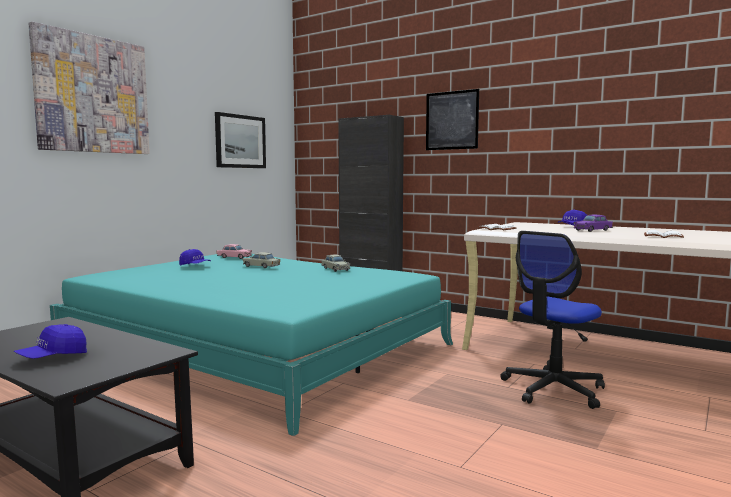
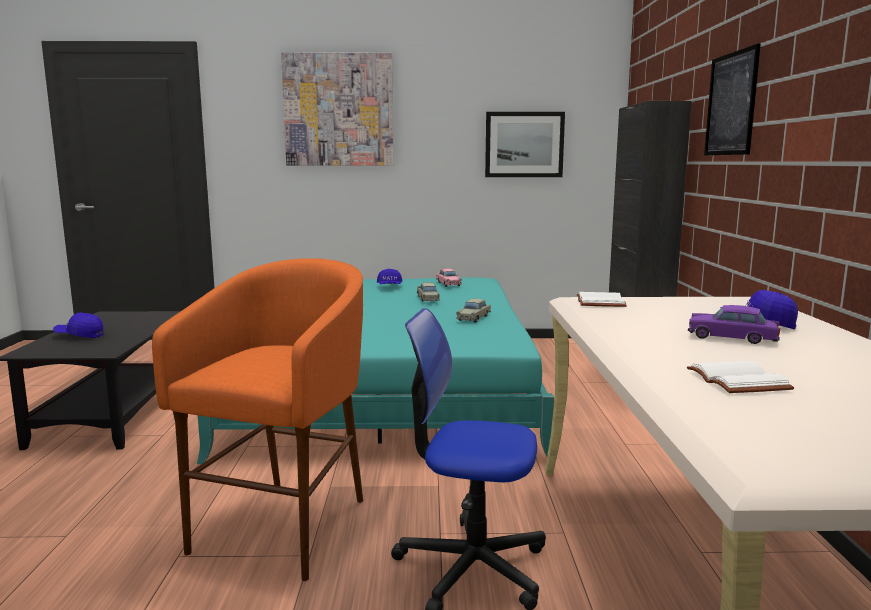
camera: 55 degrees right, 5 degrees up
(453, 423) = (285, 526): none -> orange stool

